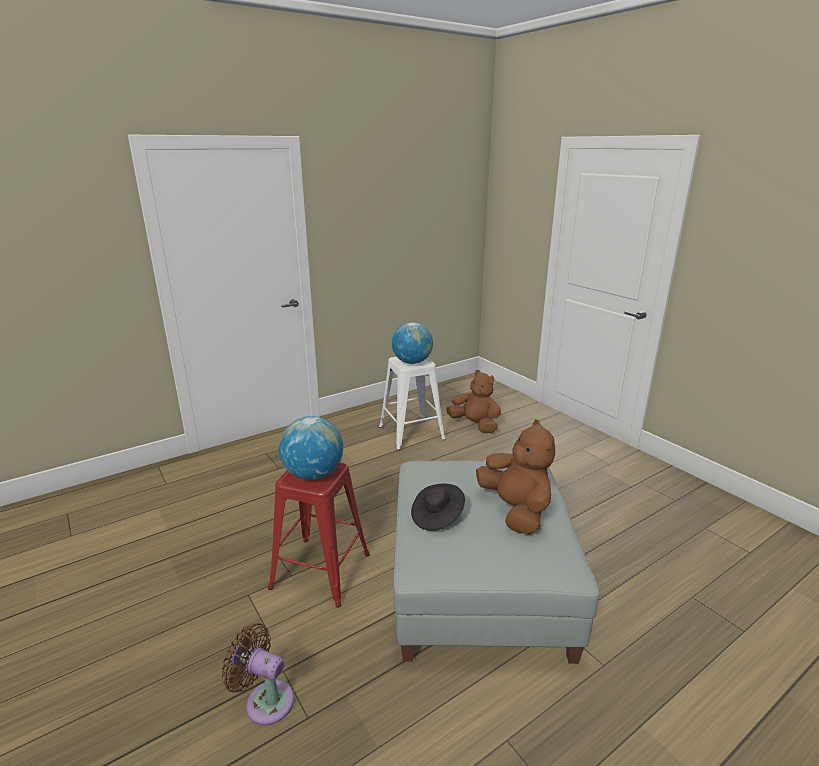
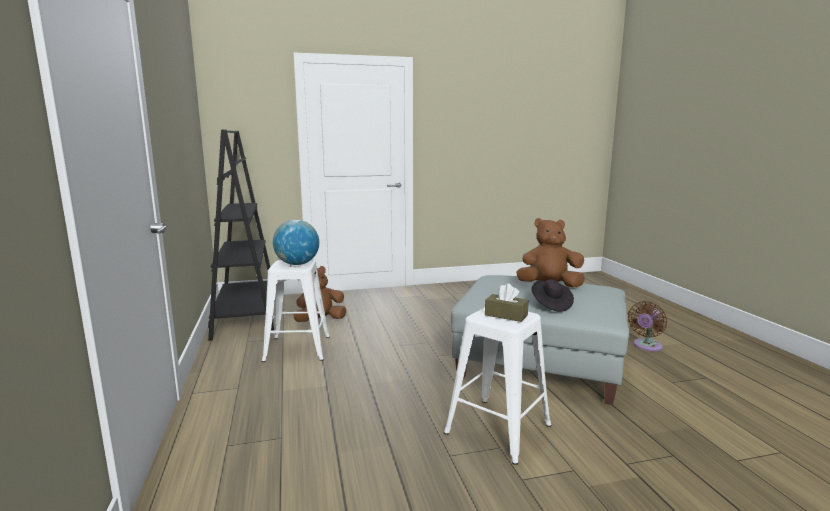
camera: 70 degrees left, 10 degrees down
(265, 700) = (660, 476): brown fan -> brown fan (646, 346)
(313, 474) = (506, 315): globe -> brown tissue box
(320, 569) = (496, 429): red stool -> white stool
(456, 392) = (247, 315): none -> black bookcase

